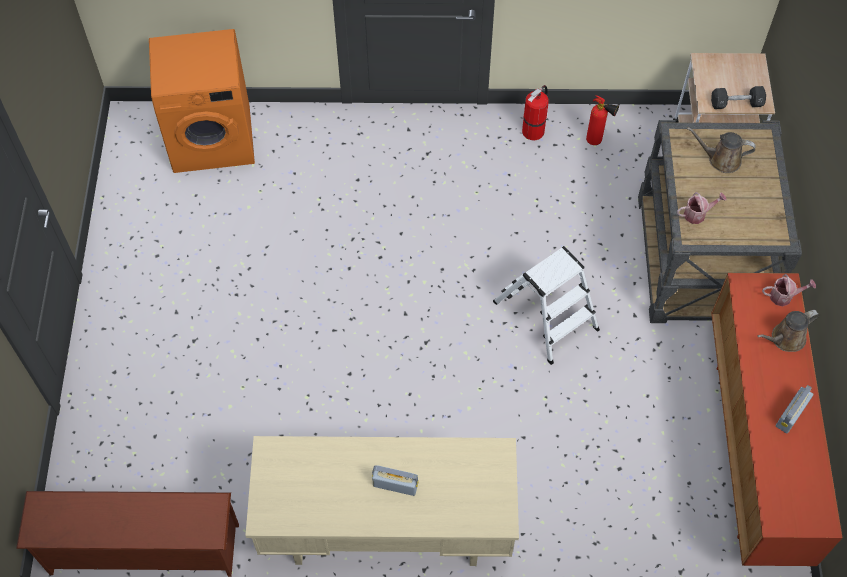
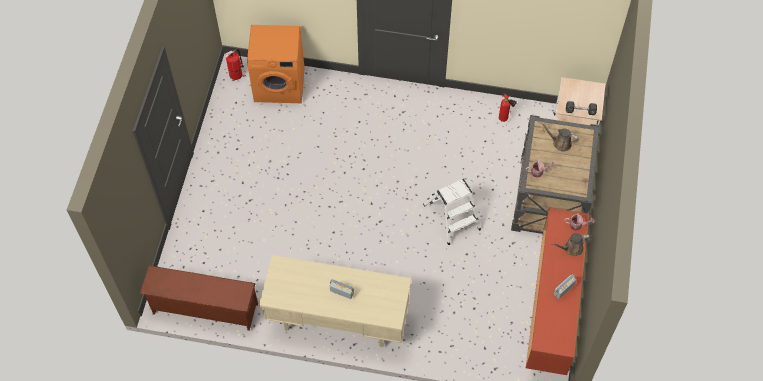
camera: 10 degrees right, 0 degrees up
(534, 130) = (468, 107): fire extinguisher -> fire extinguisher (236, 74)

